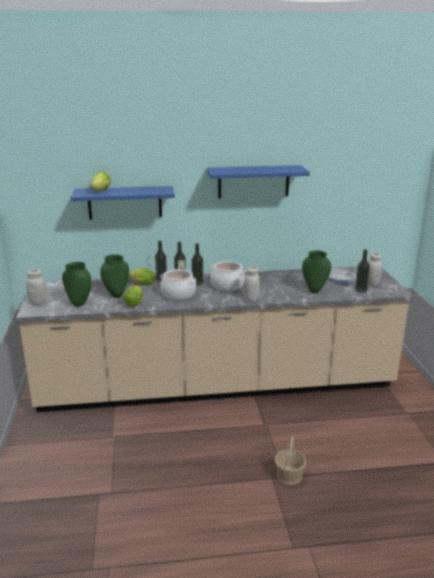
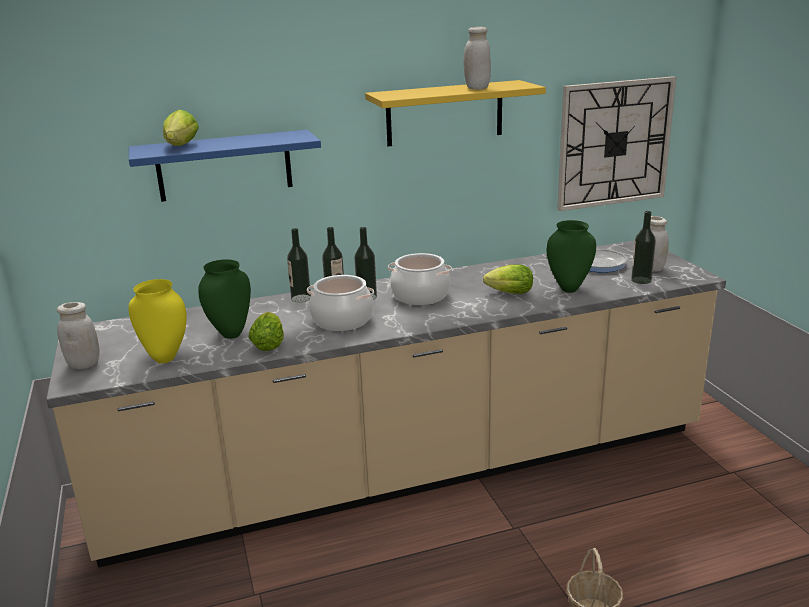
camera: 10 degrees left, 0 degrees up
(79, 304) = (165, 359): green vase -> yellow vase
(141, 284) = (267, 309): lettuce -> lettuce (507, 293)
(251, 299) = (473, 314): white jar -> white jar (477, 88)
(253, 181) = (445, 113): blue shelf -> yellow shelf
(361, 206) = (614, 143): none -> wall clock

